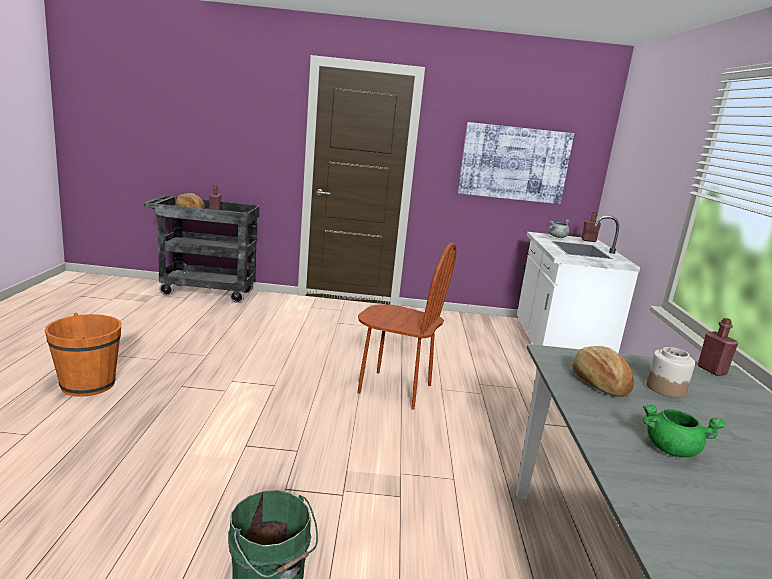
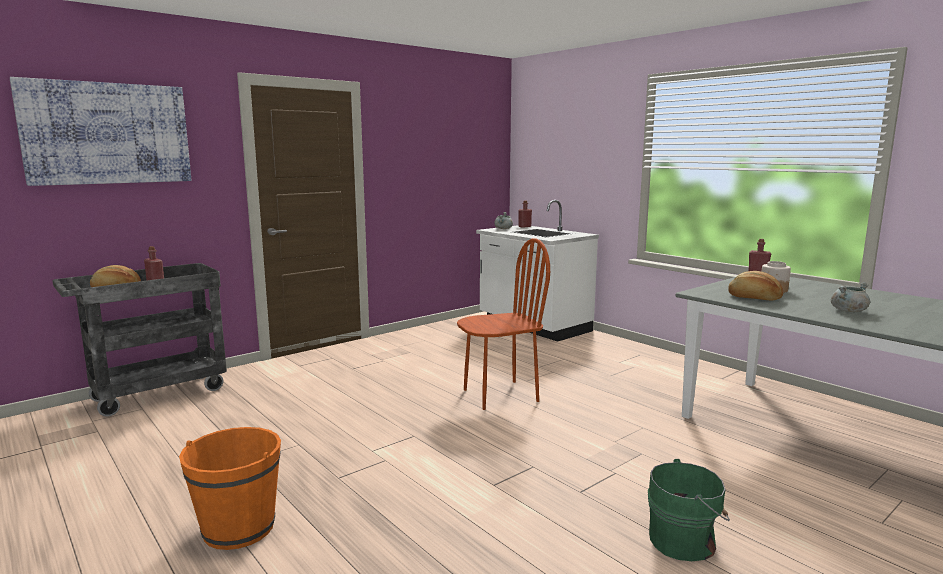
camera: 40 degrees left, 5 degrees down
(513, 163) = (446, 169): picture -> picture (107, 133)
(672, 449) = (848, 310): green cooking pot -> grey cooking pot

